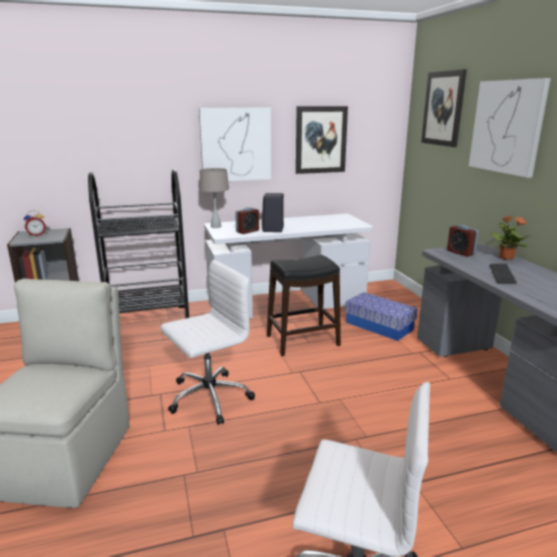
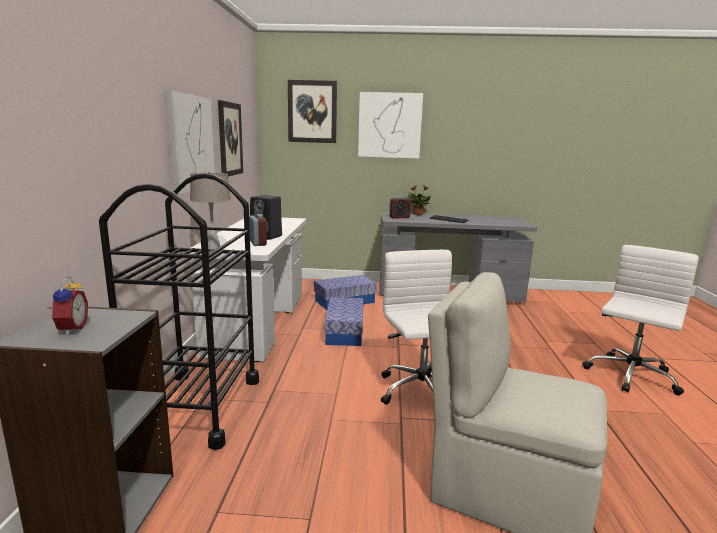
camera: 70 degrees left, 5 degrees down
(303, 341) = (344, 332): black stool -> storage box

